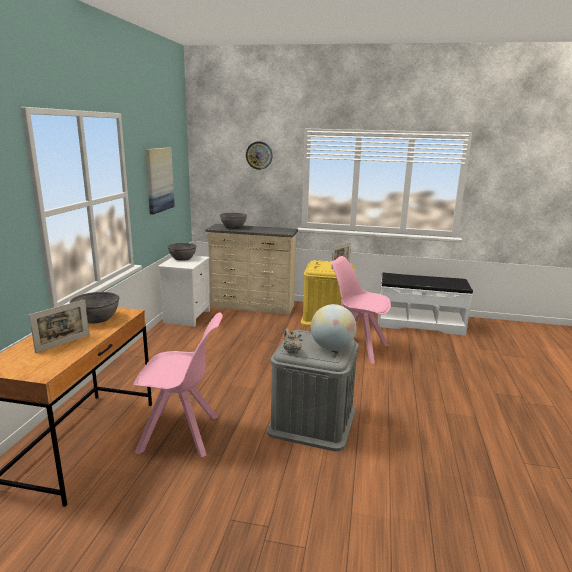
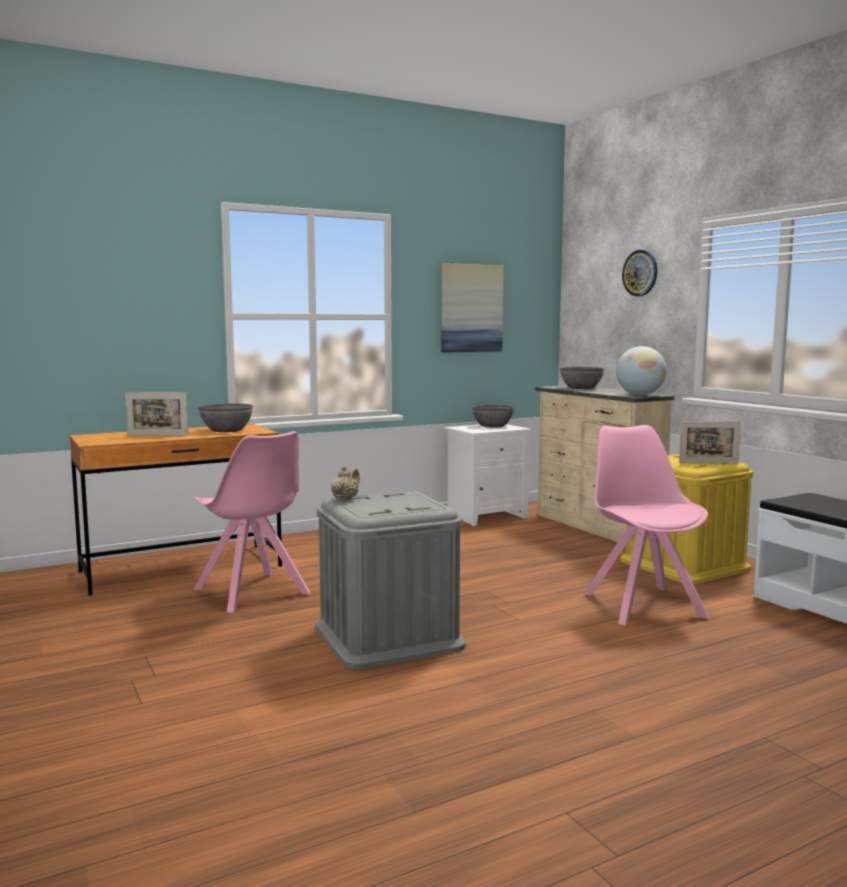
camera: 50 degrees right, 10 degrees down
(332, 347) = (395, 507): globe -> globe (640, 395)

